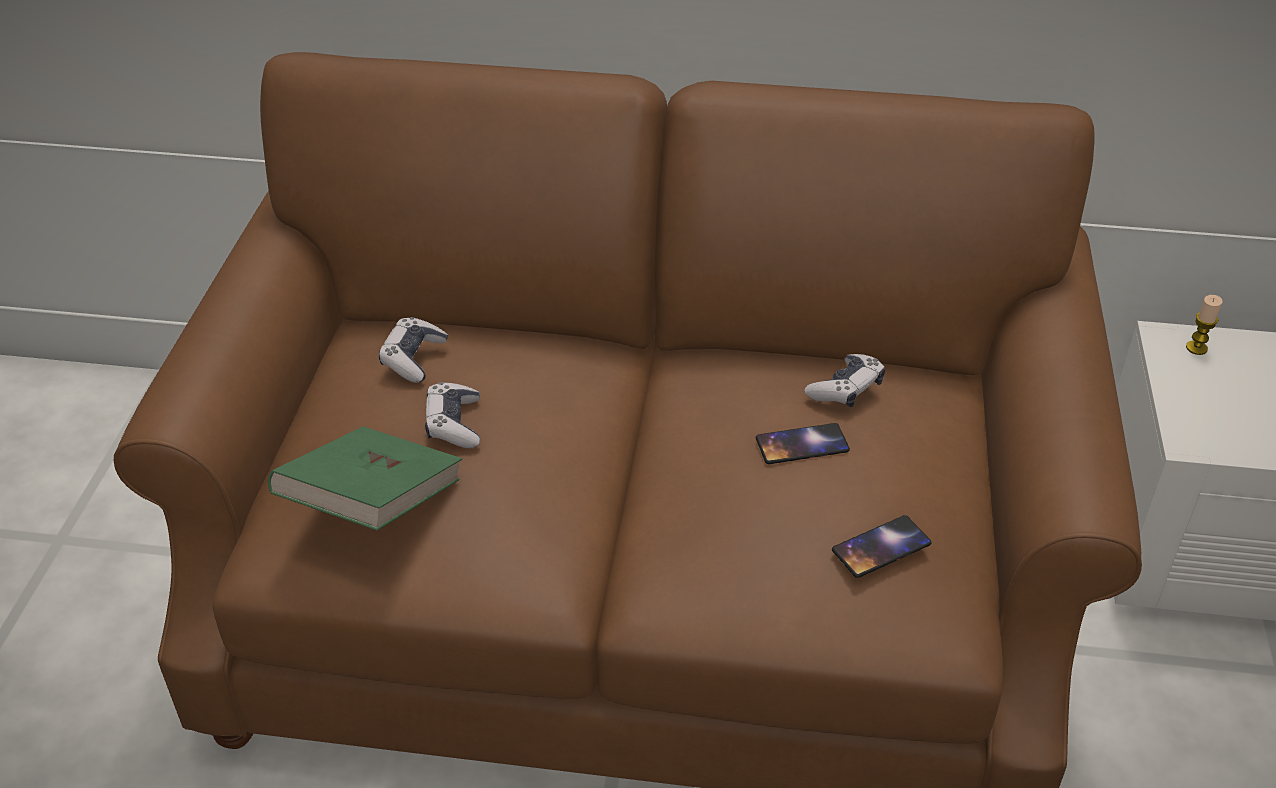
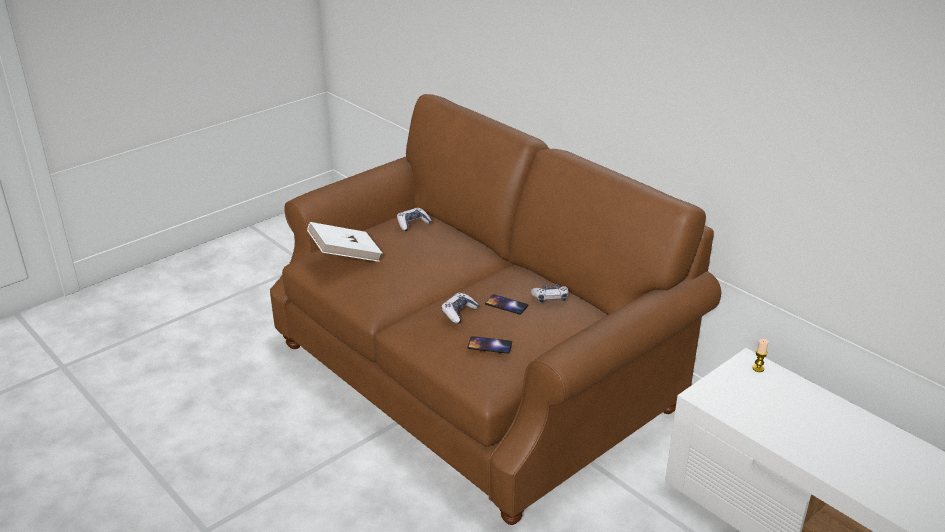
camera: 40 degrees right, 10 degrees down
(373, 504) = (345, 256): green book -> white book
(454, 424) = (399, 246): game controller -> game controller (459, 312)

